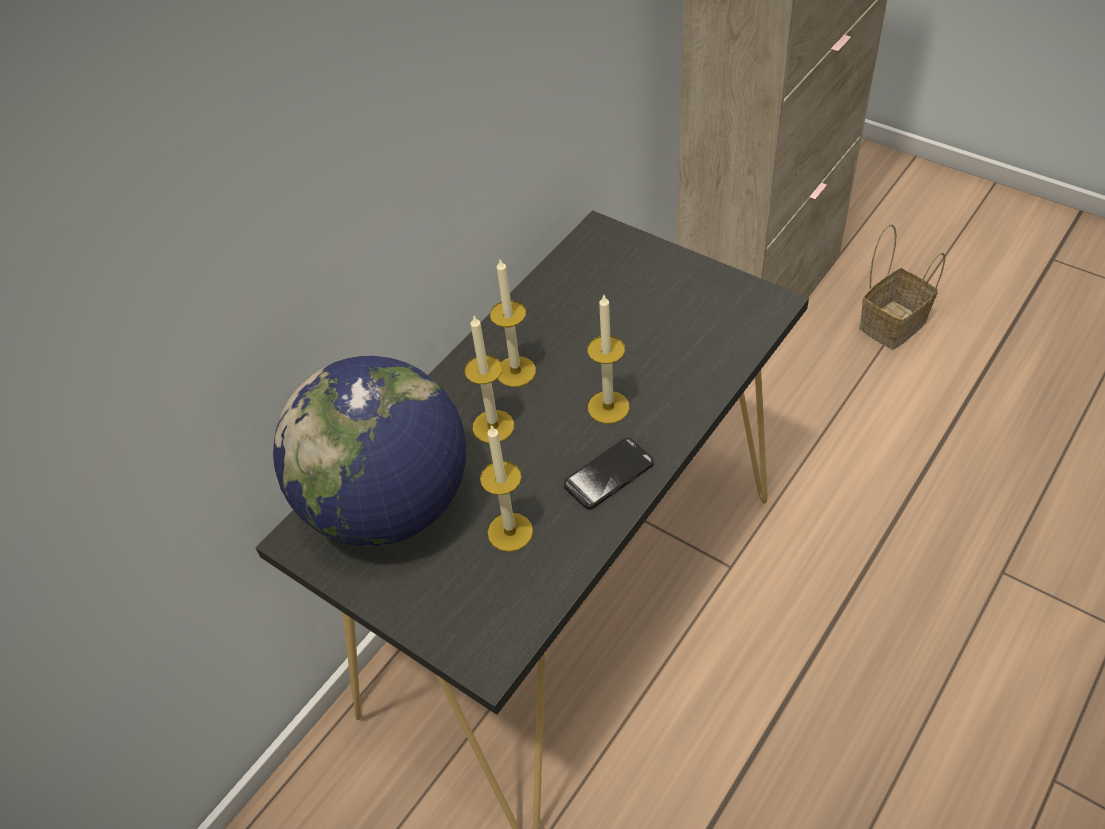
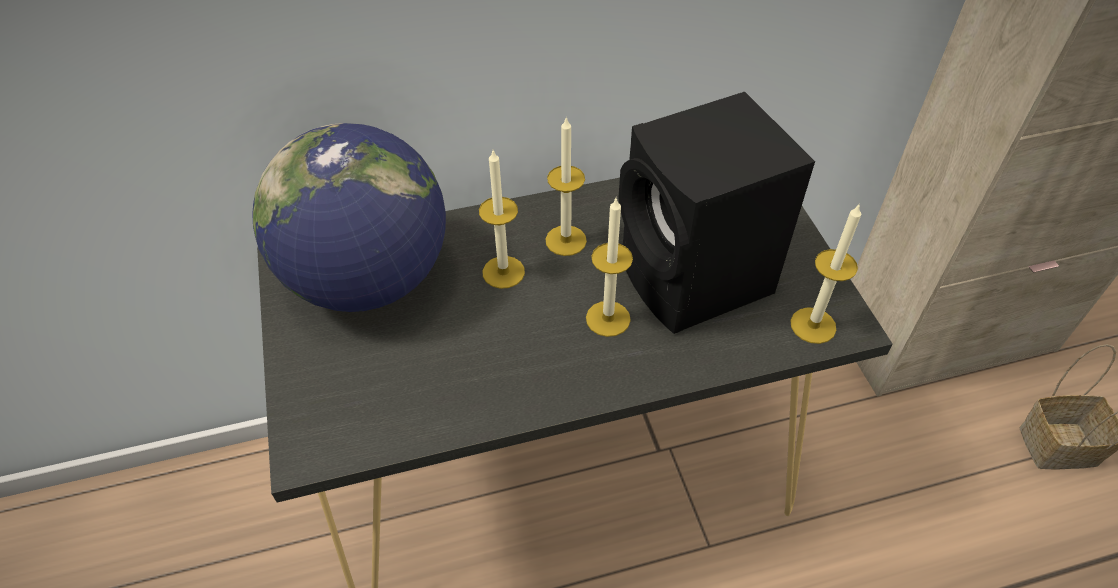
camera: 35 degrees right, 0 degrees up
(510, 532) = (427, 364): candle -> candle (813, 325)
(609, 474) = (549, 374): phone -> none
(643, 339) = (697, 282): none -> black speaker

